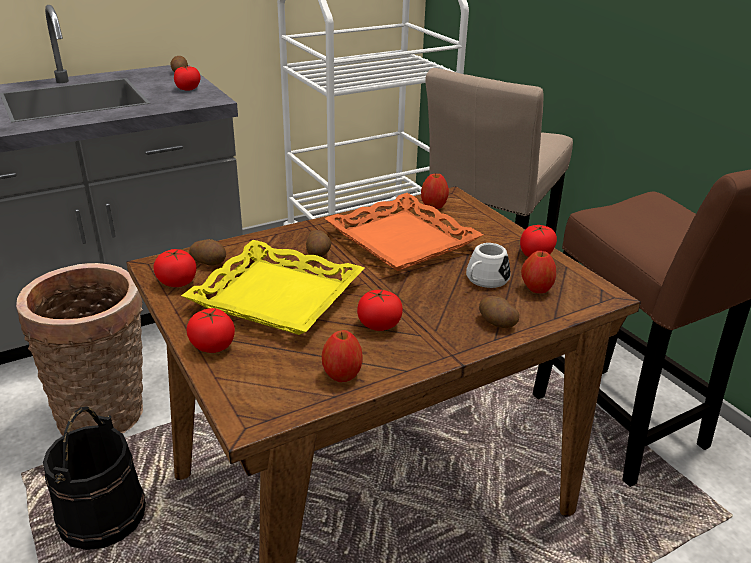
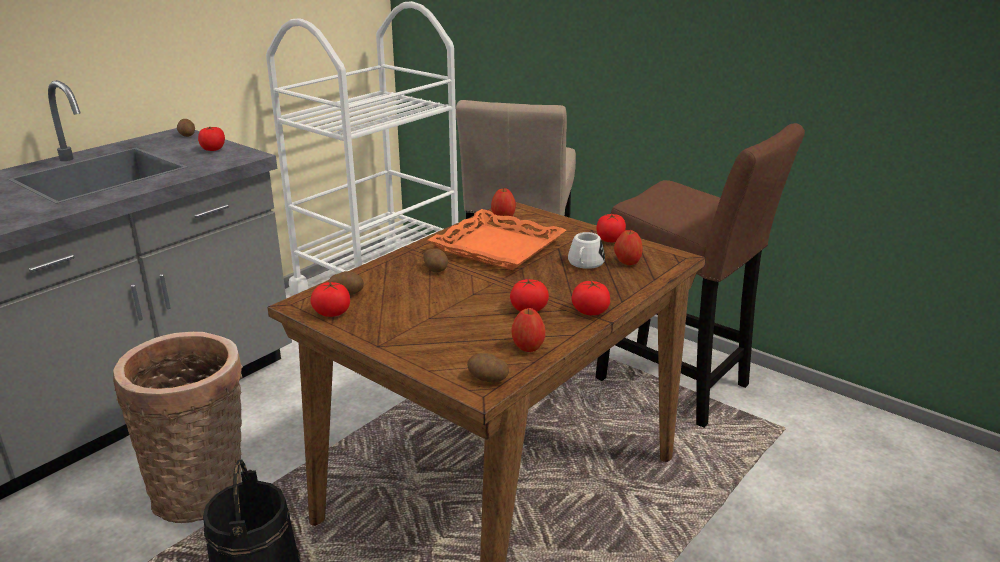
camera: 20 degrees left, 5 degrees down
(213, 345) = (407, 350): tomato -> tomato (590, 311)
(278, 296) = (430, 305): yellow tray -> none
(496, 322) = (615, 290): potato -> potato (487, 378)

